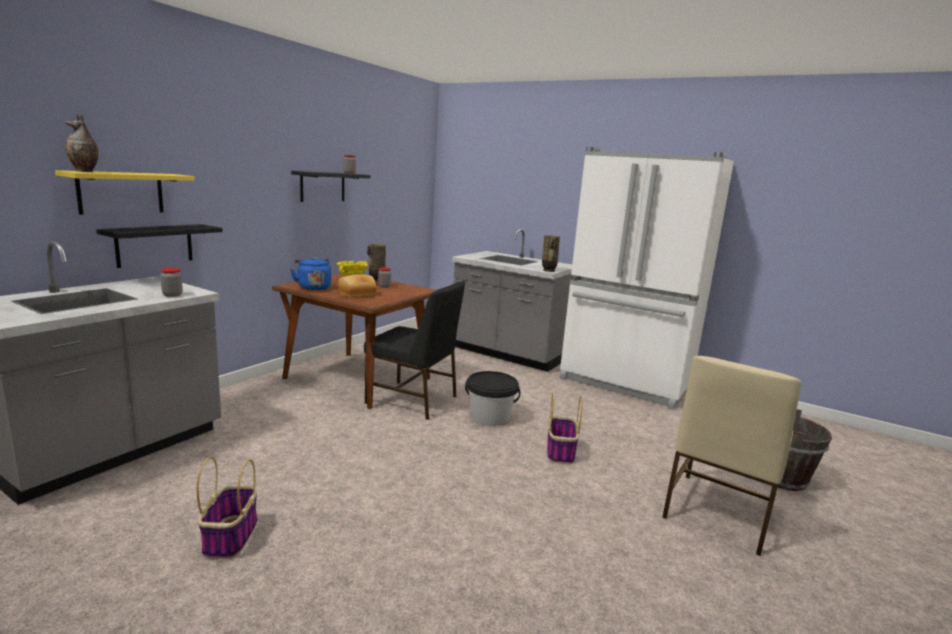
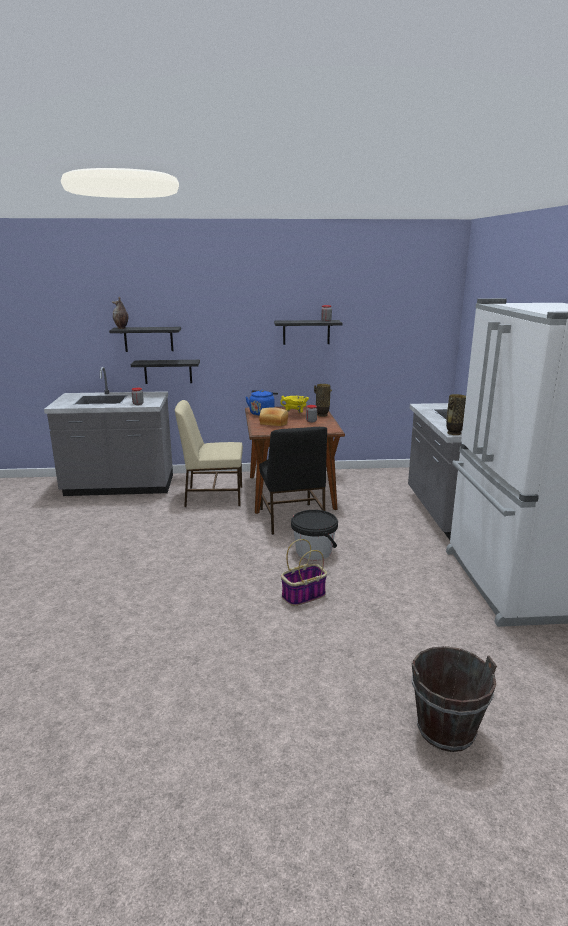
camera: 55 degrees right, 5 degrees up
(121, 192) = (148, 339): yellow shelf -> black shelf
(230, 536) = (84, 542): basket -> none
(717, 512) = (311, 696): beige chair -> beige chair (213, 496)

